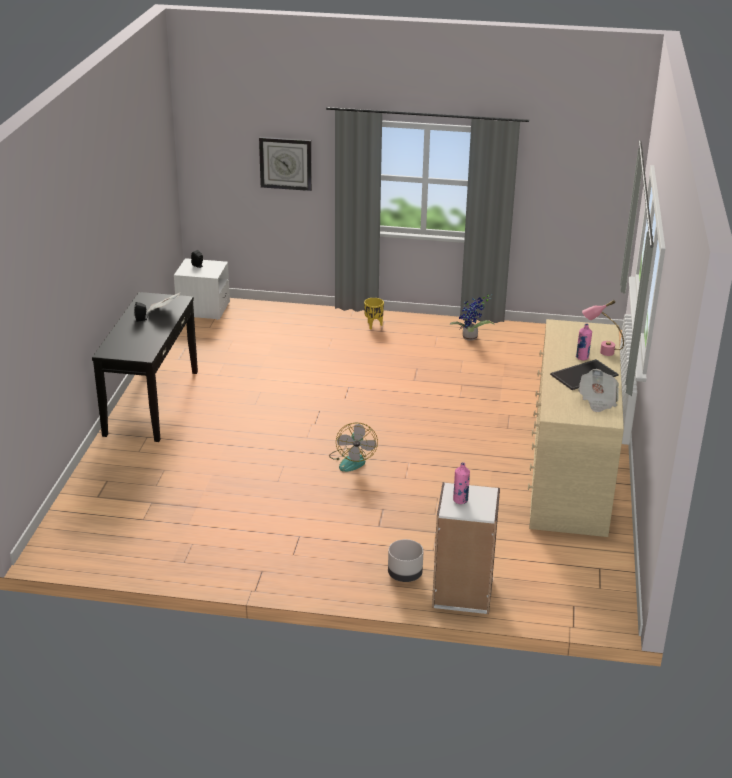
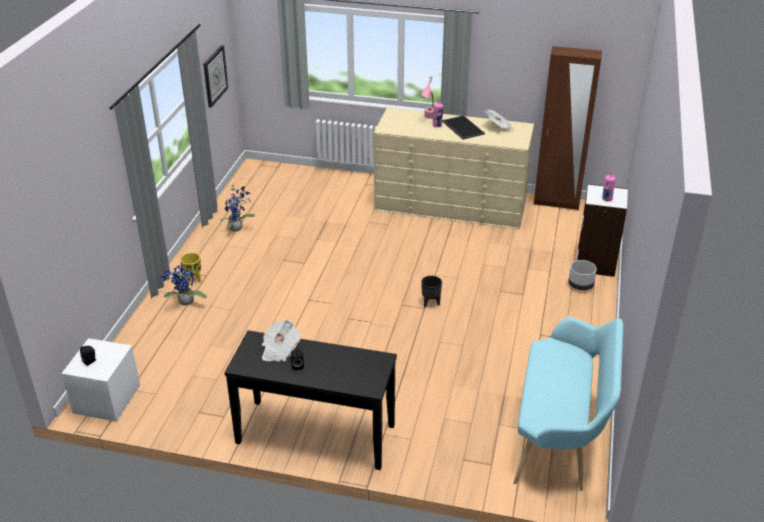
camera: 85 degrees left, 5 degrees up
(130, 542) = (561, 436): none -> turquoise bench
(285, 163) = (88, 195): wall clock -> wall clock (214, 76)
(336, 326) = (185, 302): none -> potted plant
(352, 460) = (430, 303): fan -> black planter
(614, 566) = (556, 202): none -> brown wardrobe

